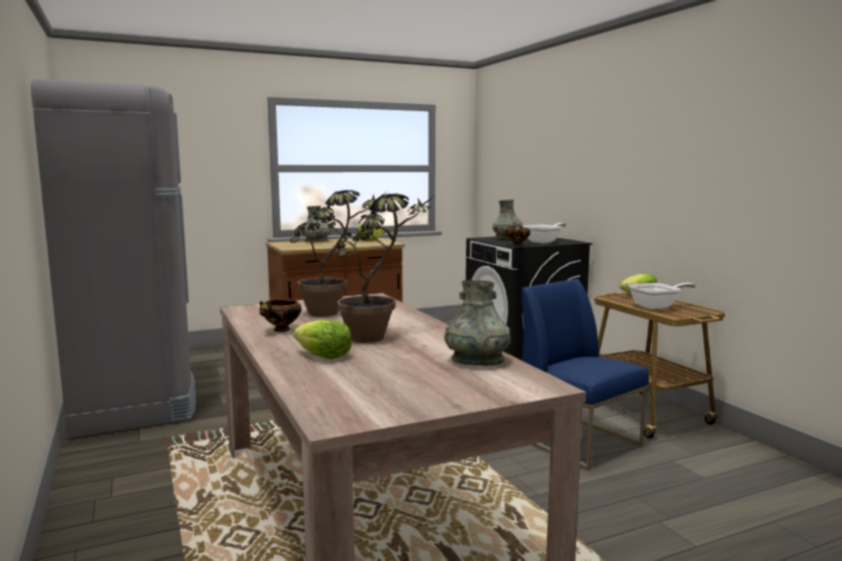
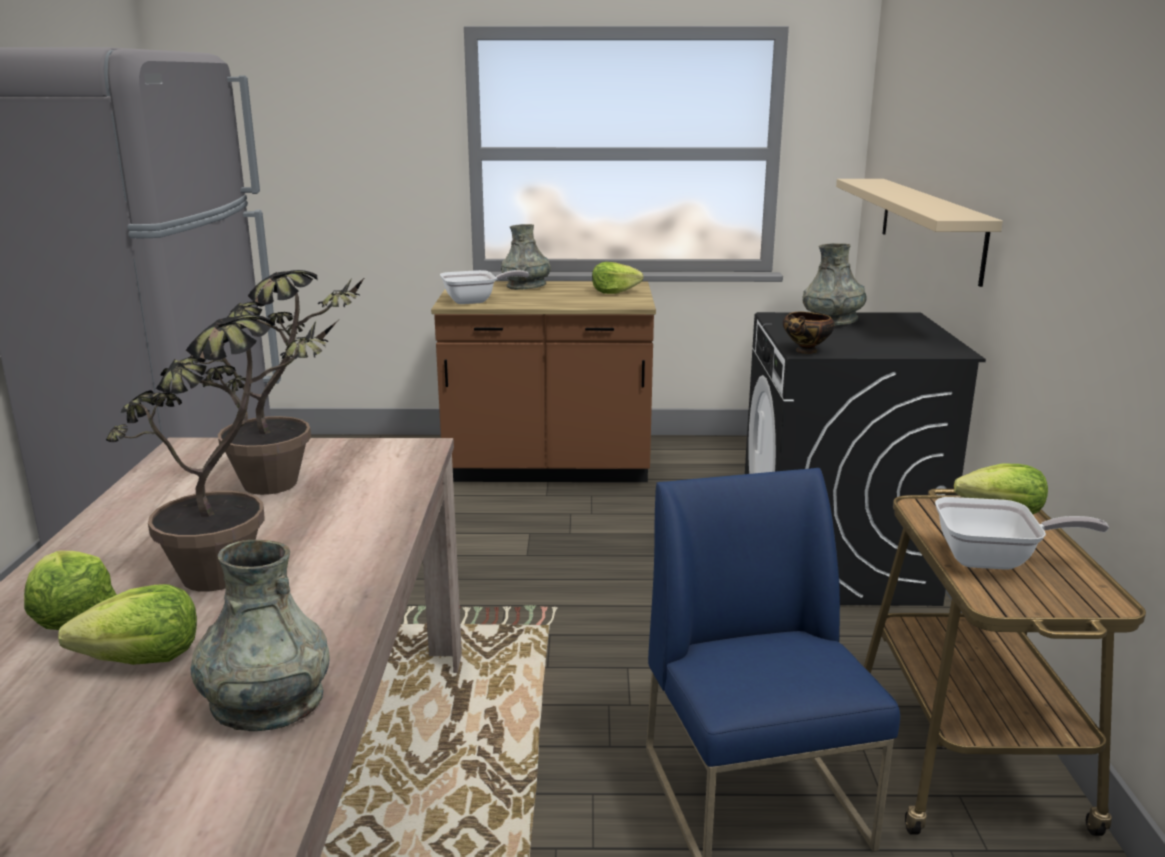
camera: 25 degrees right, 10 degrees up
(281, 330) = (137, 523): bowl -> none
(391, 360) = (142, 658): none -> lettuce
(536, 193) = (929, 226): none -> beige shelf
(544, 242) = (885, 344): frying pan -> frying pan (475, 301)

